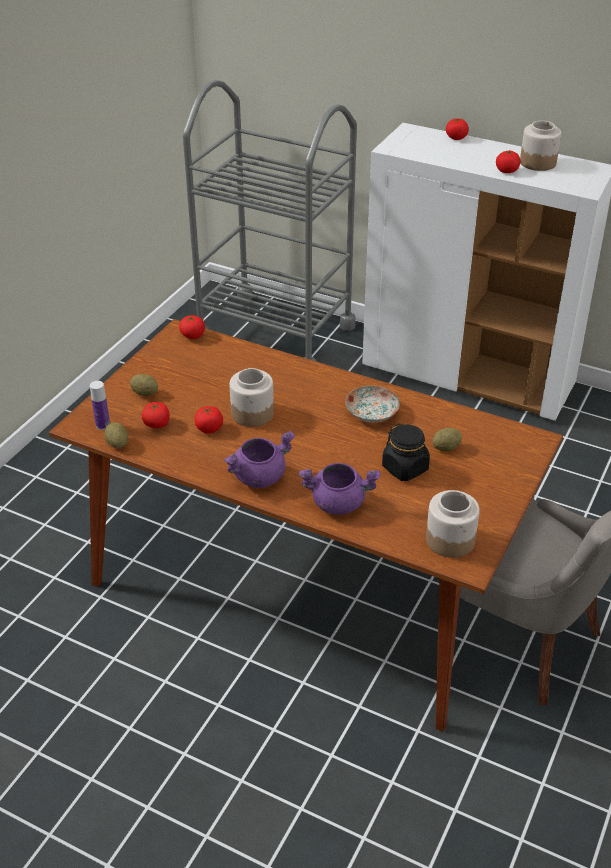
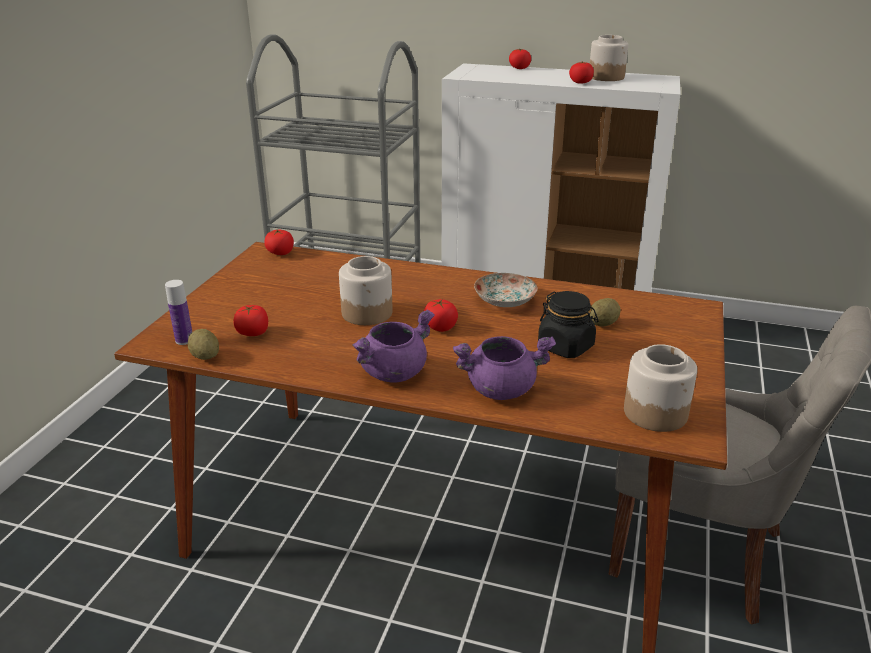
camera: 10 degrees left, 10 degrees down
(145, 393) = (233, 306): potato -> none
(209, 428) = (318, 331): tomato -> tomato (440, 327)

